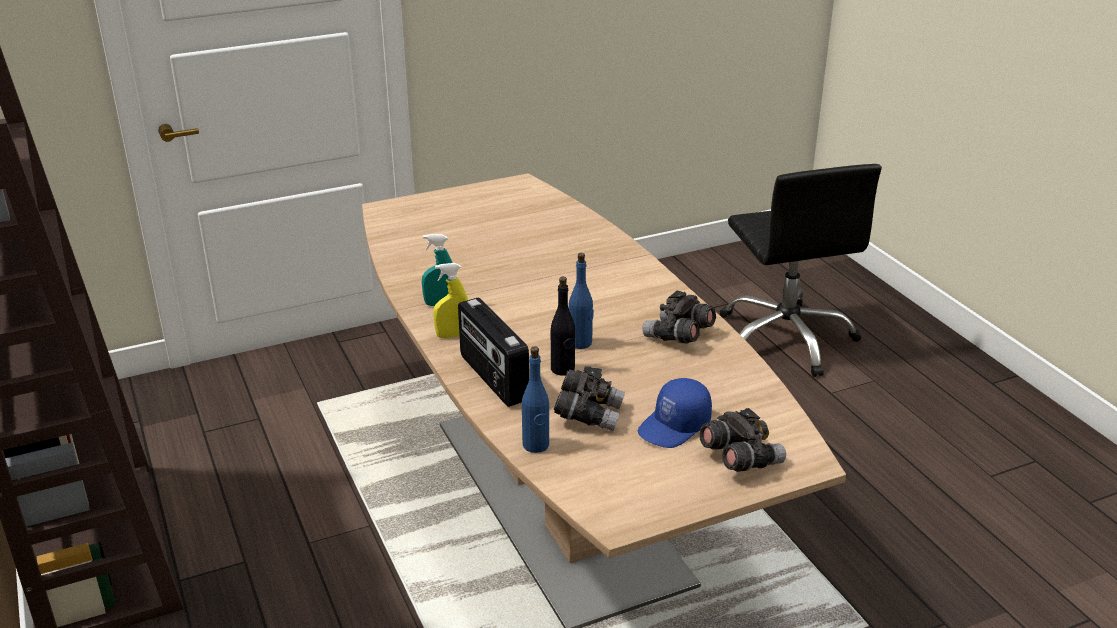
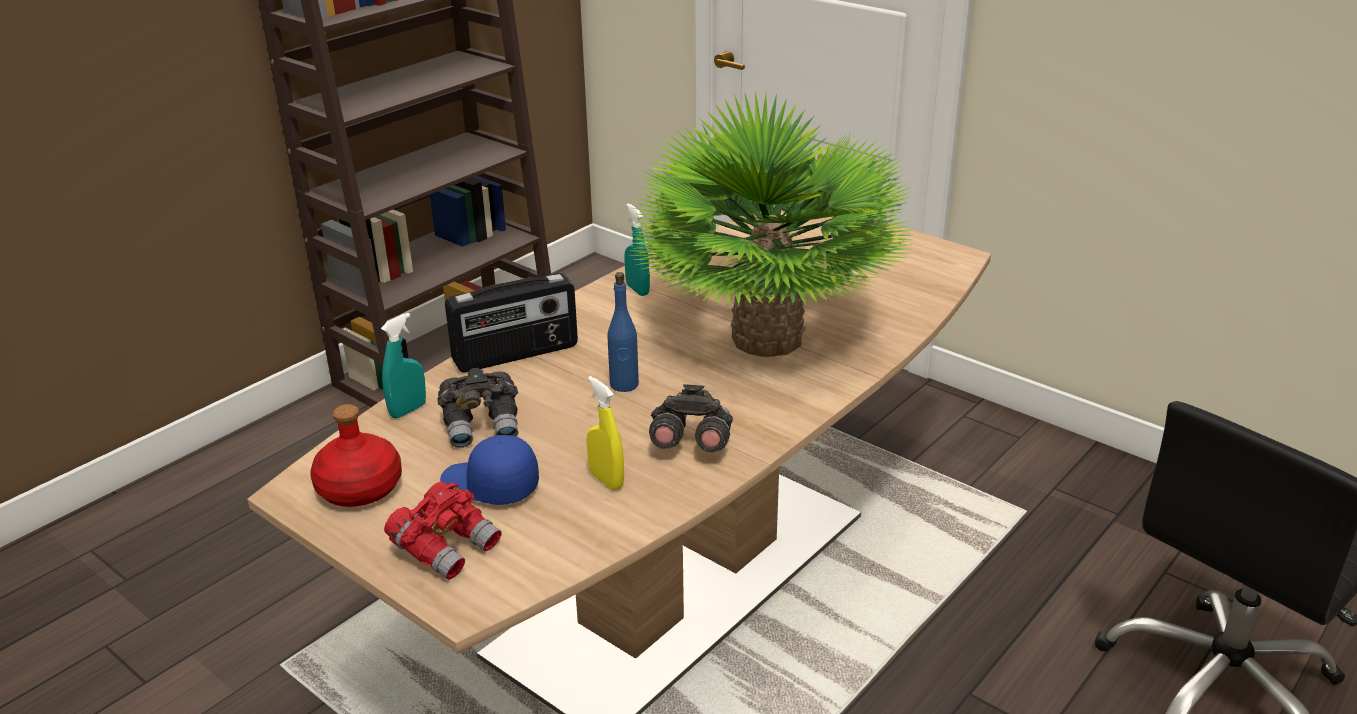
camera: 65 degrees right, 0 degrees up
(452, 335) = (582, 312): yellow spray bottle -> yellow spray bottle (606, 480)
(492, 378) = (516, 355): radio -> radio turned 150 degrees counterclockwise
(536, 445) = (408, 410): blue bottle -> turquoise spray bottle
(563, 369) = (561, 388): black bottle -> none
(566, 275) = (766, 339): none -> potted plant
(636, 486) = (361, 488): none -> red bottle
(739, 459) = (446, 547): grey binoculars -> red binoculars

